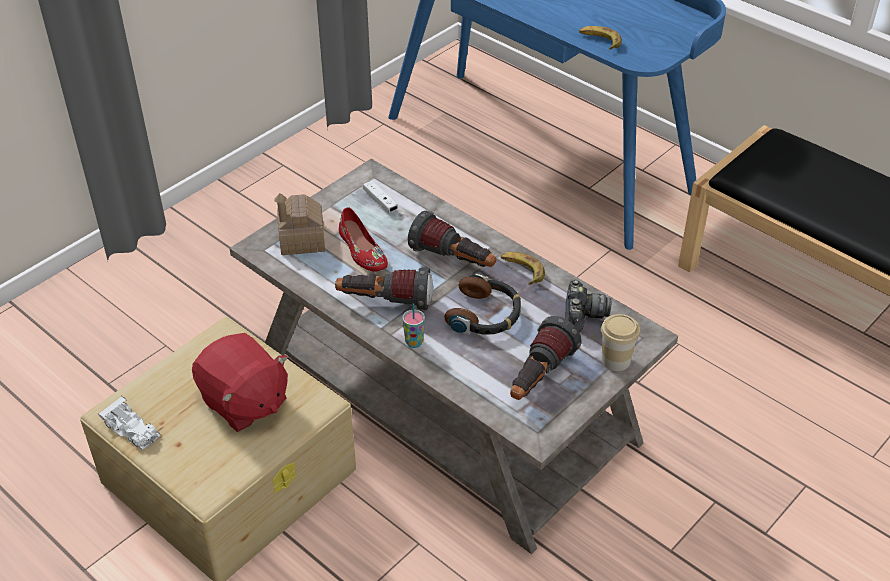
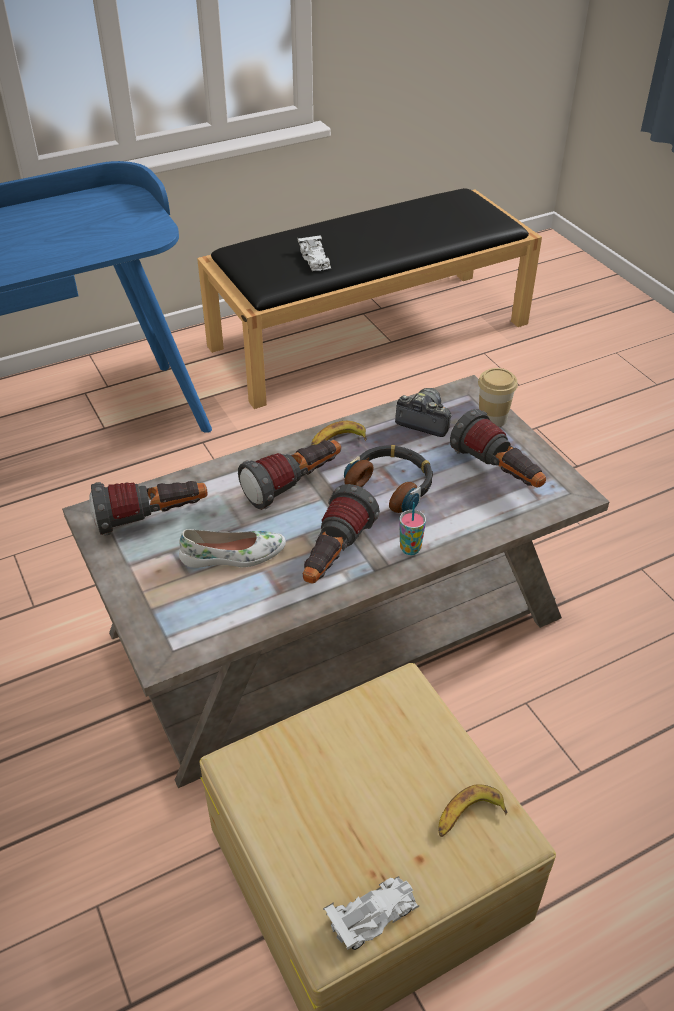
camera: 70 degrees left, 0 degrees up
(244, 402) = (372, 767): red plush toy -> none
(302, 239) = (176, 607): toy house -> none
(362, 251) = (233, 556): red shoe -> white shoe
(380, 201) = (152, 519): white game controller -> flashlight
(599, 41) = (96, 249): banana -> banana (468, 816)
(808, 191) = (315, 260): none -> white toy car

